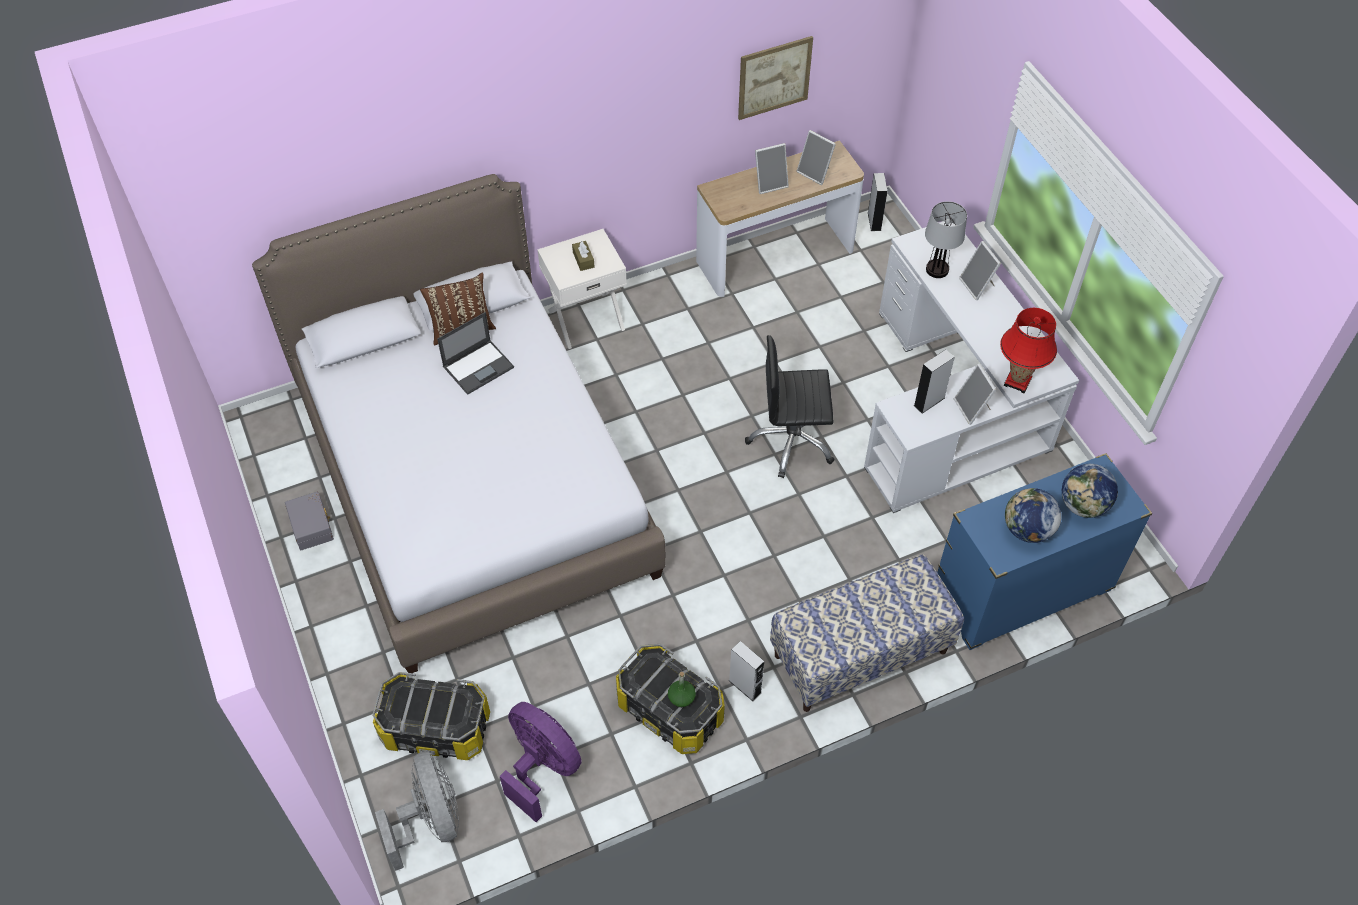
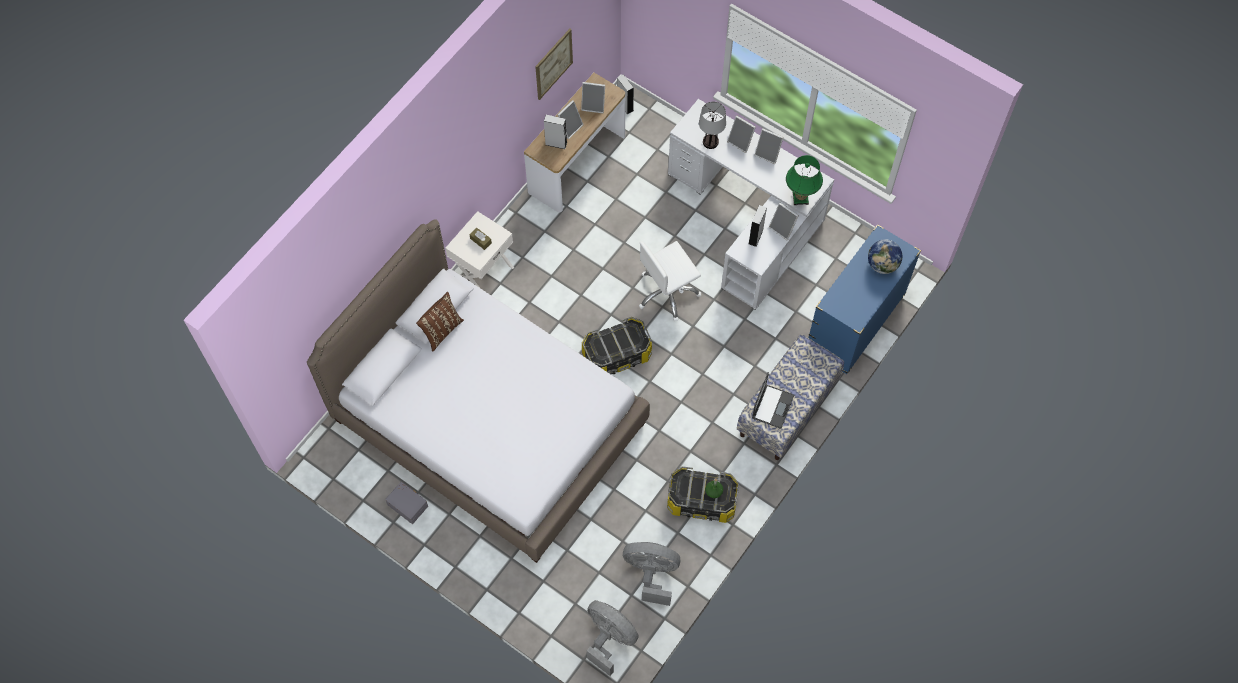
camera: 30 degrees left, 10 degrees up
(436, 727) = (575, 585): storage box -> storage box (616, 355)
(479, 366) = (472, 351): laptop -> laptop (772, 406)
(542, 767) = (651, 573): purple fan -> grey fan
(745, 686) = (735, 463): grey speaker -> grey speaker (556, 143)
(791, 441) = (667, 293): black office chair -> white office chair
(1006, 313) = (768, 153): none -> picture frame
(1017, 382) = (800, 198): red table lamp -> green table lamp
(1027, 530) = (861, 296): globe -> none

